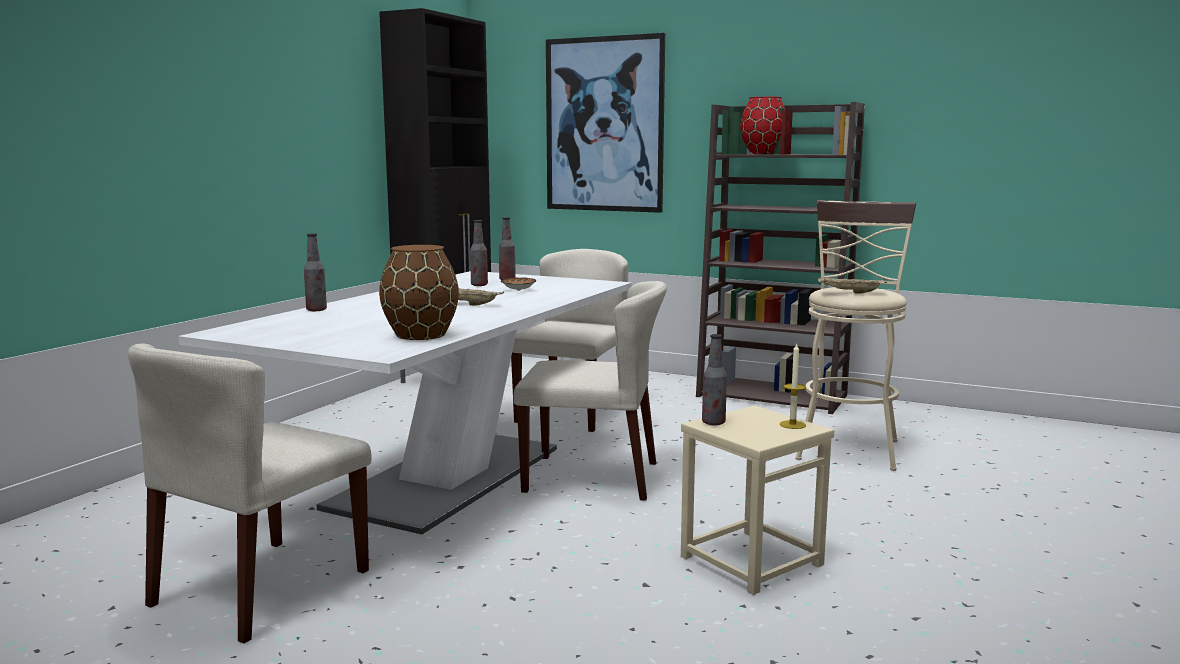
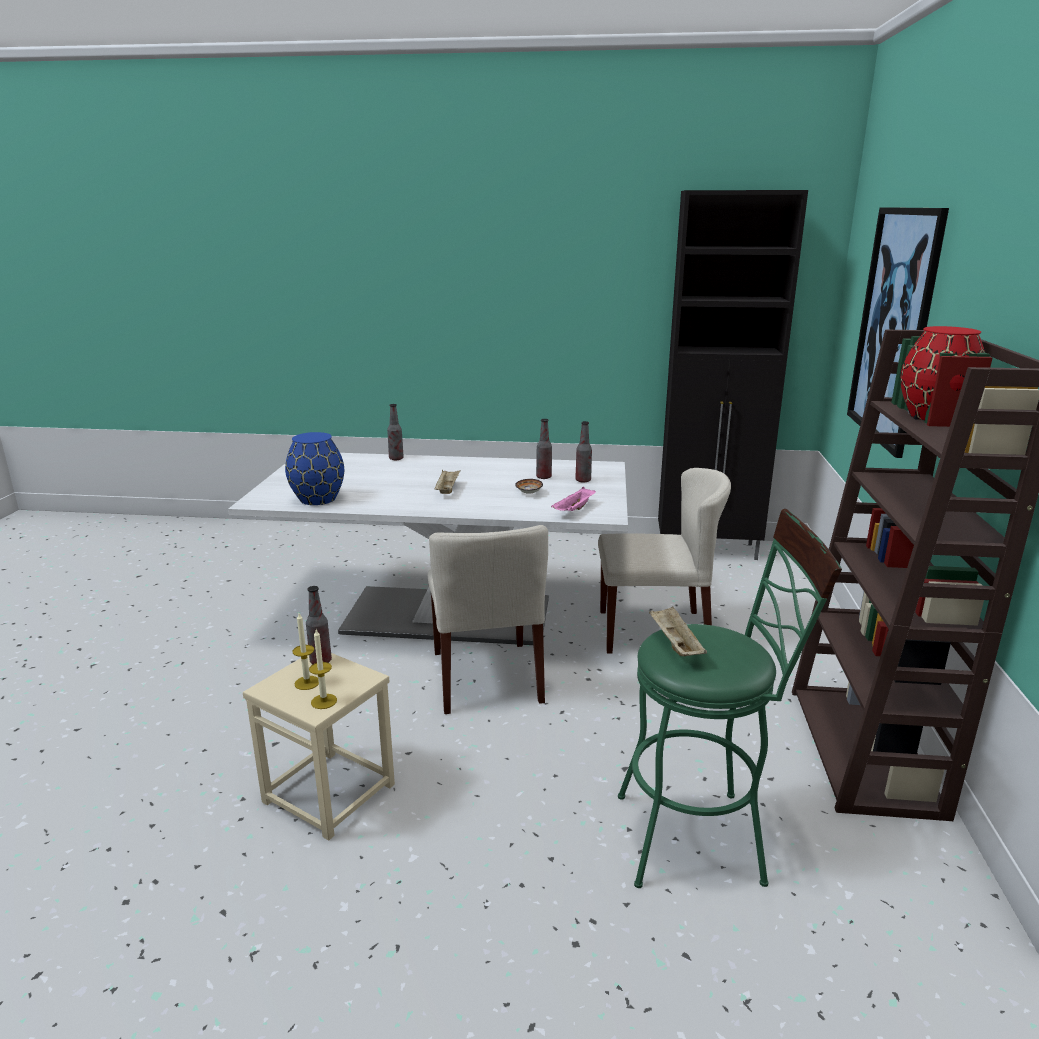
camera: 70 degrees right, 10 degrees up
(261, 588) = (253, 609): beige chair -> none
(421, 335) = (318, 499): brown vase -> blue vase
(582, 286) = (574, 510): none -> pink tray
(754, 428) = (307, 683): none -> candle
(848, 446) = (702, 837): beige stool -> green stool

